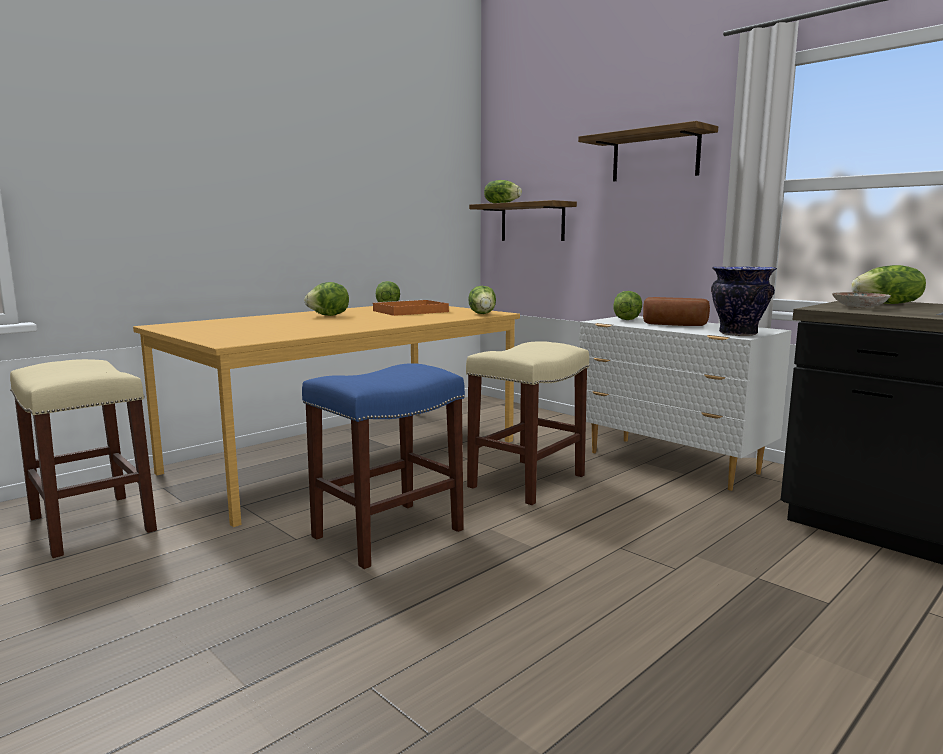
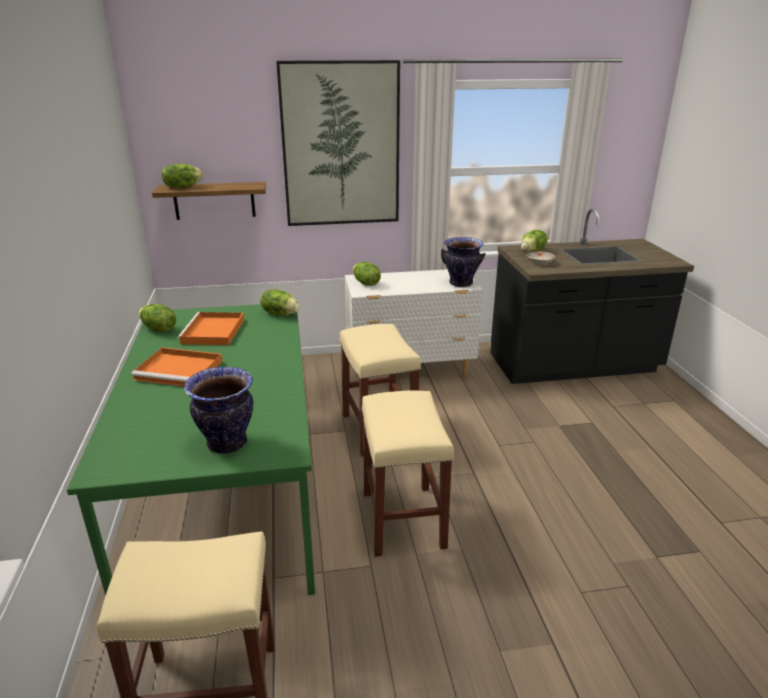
camera: 55 degrees left, 15 degrees up
(227, 333) = (226, 444): none -> vase
(329, 316) = (181, 370): lettuce -> orange tray
(347, 456) = (229, 486): orange dining table -> green dining table
(387, 534) = (404, 520): blue stool -> beige stool
(655, 156) = (341, 145): shelf -> picture
(674, 325) = (408, 283): bread -> none

